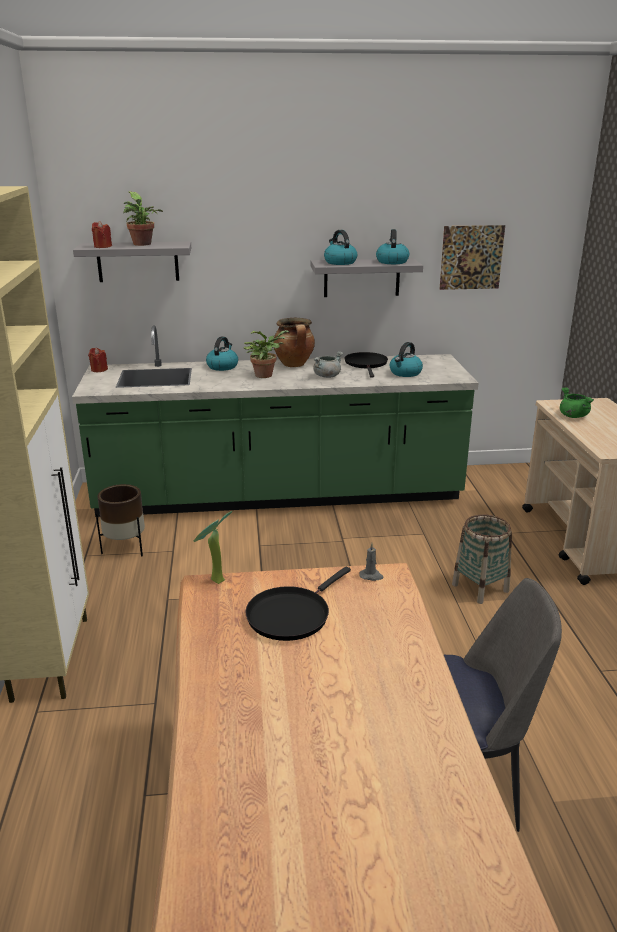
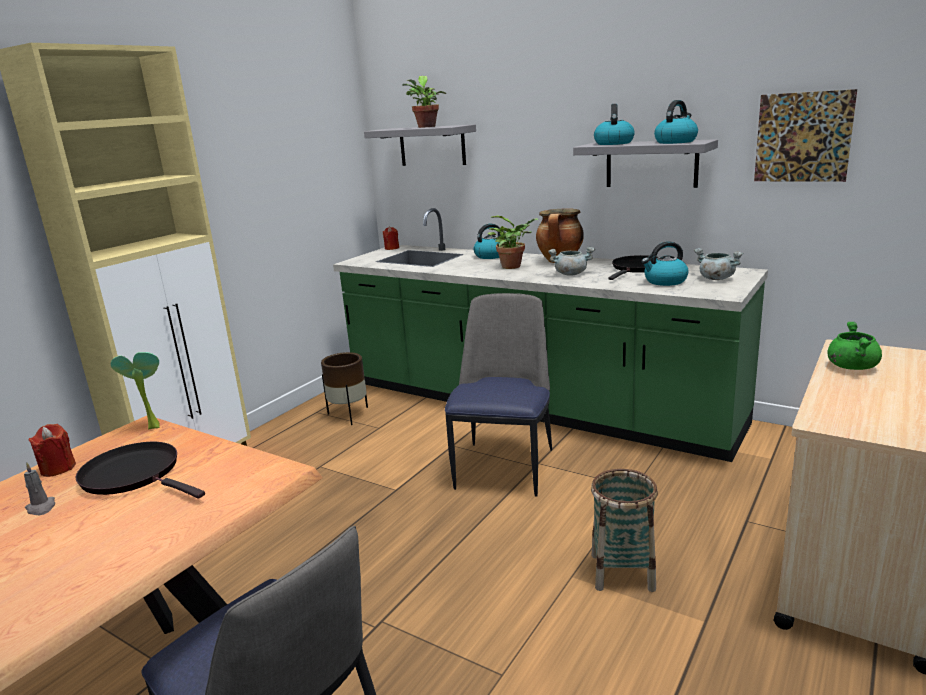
camera: 40 degrees right, 5 degrees down
(102, 246) = (391, 129): red candle -> red candle (58, 468)
(291, 615) = (135, 475): black frying pan -> black frying pan turned 45 degrees clockwise
(322, 548) = (505, 467): none -> chair
(371, 576) = (259, 467): grey candle -> grey candle (41, 508)
(433, 366) = (715, 278): none -> grey cooking pot

